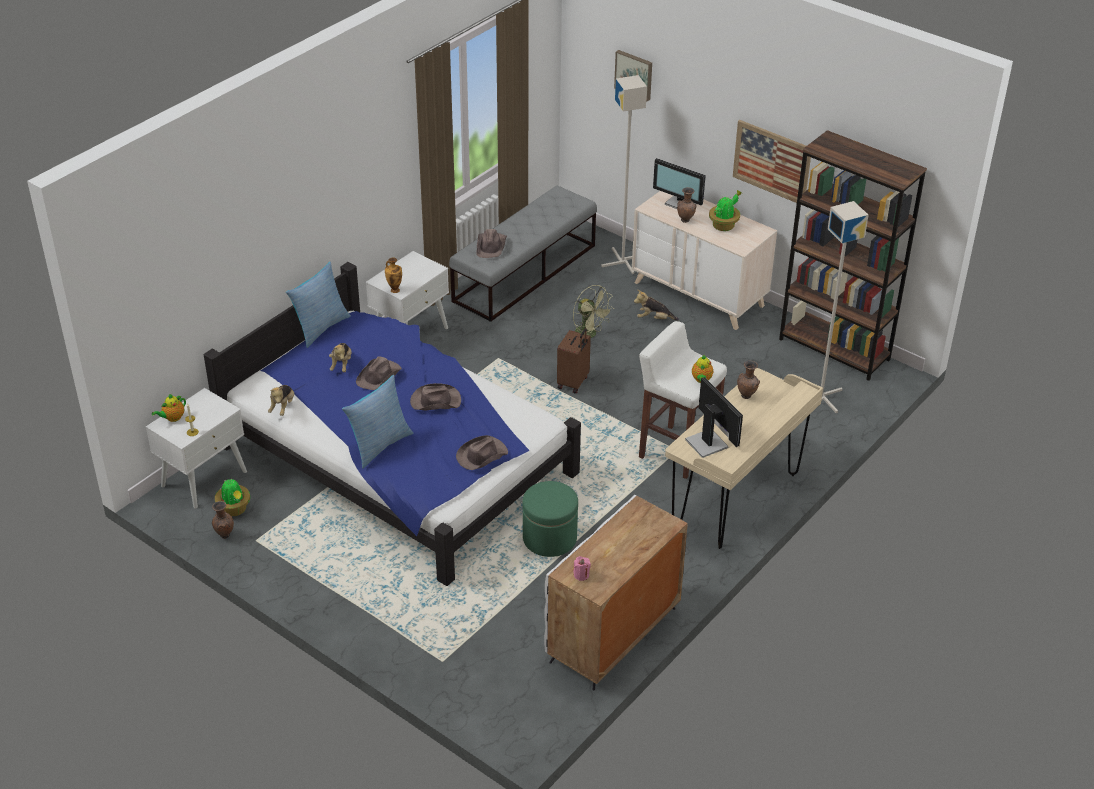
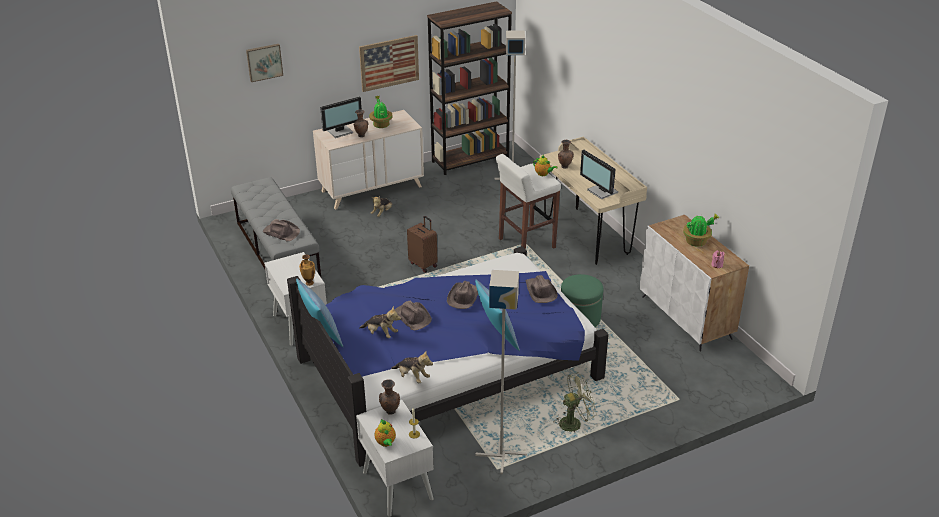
camera: 65 degrees left, 5 degrees down
(224, 535) = (478, 487): brown vase -> brown vase (390, 412)
(234, 509) = (450, 474): potted plant -> potted plant (697, 241)
(590, 334) = (376, 243): green fan -> green fan (574, 422)
(623, 261) = (306, 207): grey floor lamp -> grey floor lamp (502, 454)
(707, 442) = (601, 192): monitor -> monitor turned 120 degrees counterclockwise

